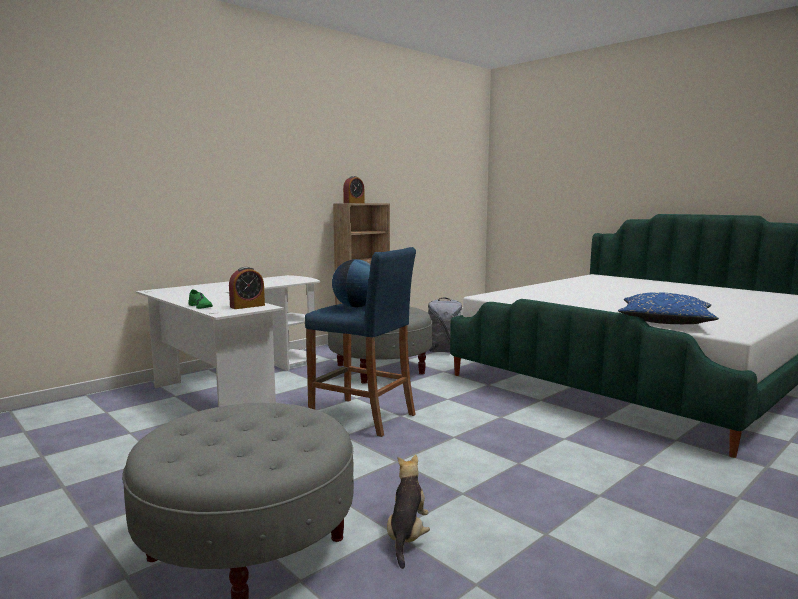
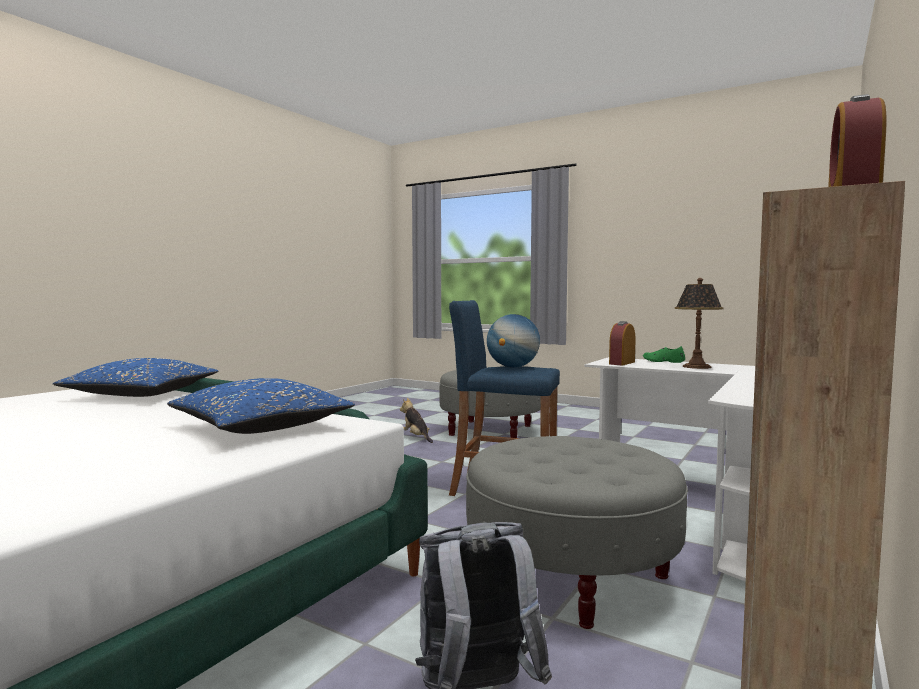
camera: 165 degrees right, 5 degrees down
(211, 299) = (696, 367): none -> table lamp
(407, 536) = (416, 437): plush toy -> plush toy turned 150 degrees clockwise
(532, 297) = (261, 427): none -> blue pillow

